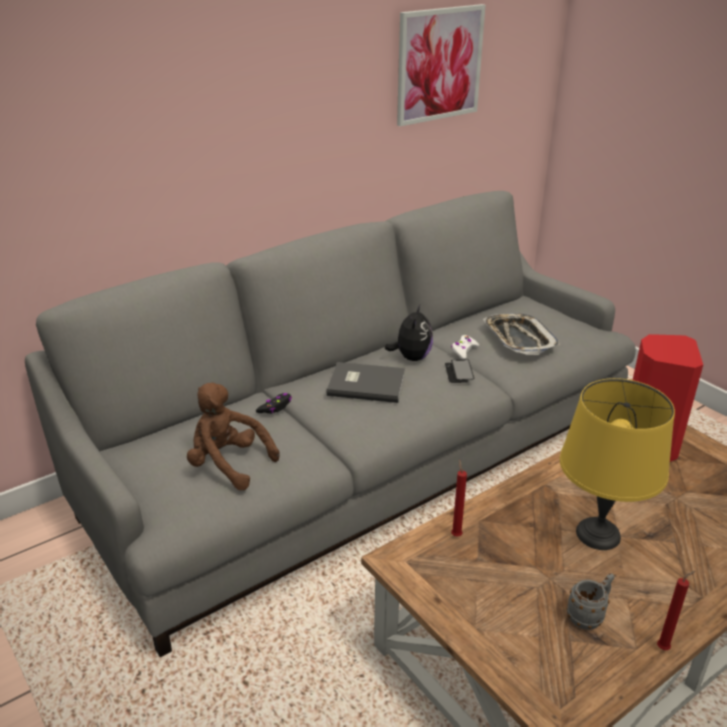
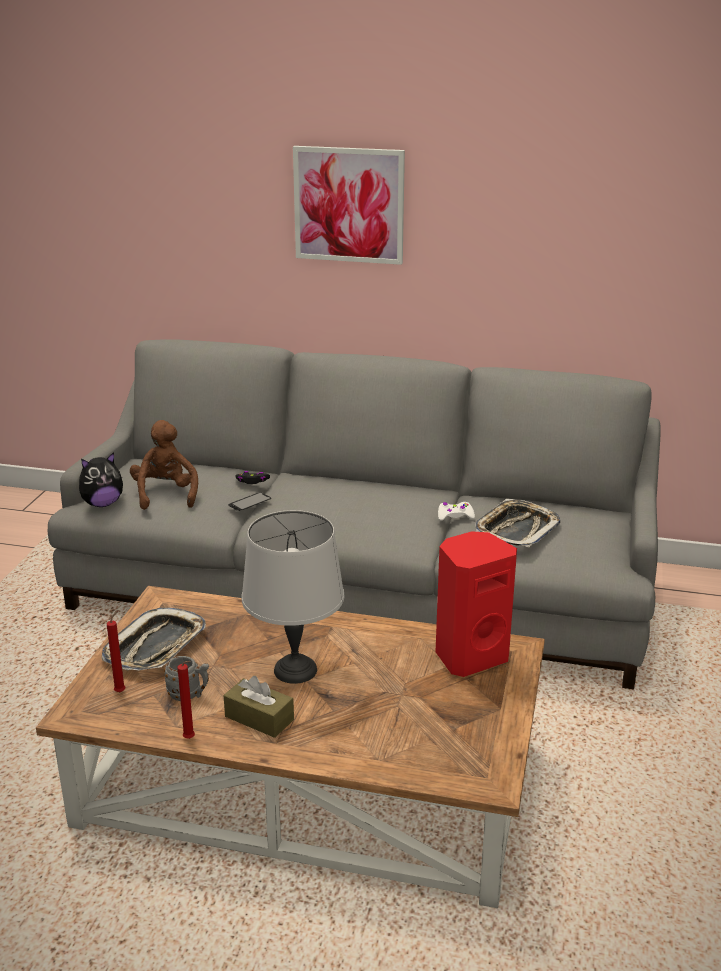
camera: 50 degrees right, 5 degrees down
(365, 384) = (328, 495): grey book -> none
(411, 357) = (400, 498): plush toy -> plush toy (102, 504)
(439, 64) = (587, 223): picture -> picture (349, 205)
(456, 534) = (216, 610): red candle -> red candle (121, 691)
(459, 372) = (410, 524): phone -> phone (249, 503)
(485, 601) = (156, 647): none -> tray
(599, 534) = (296, 671): yellow table lamp -> grey table lamp
(658, 589) = (259, 718): none -> brown tissue box

